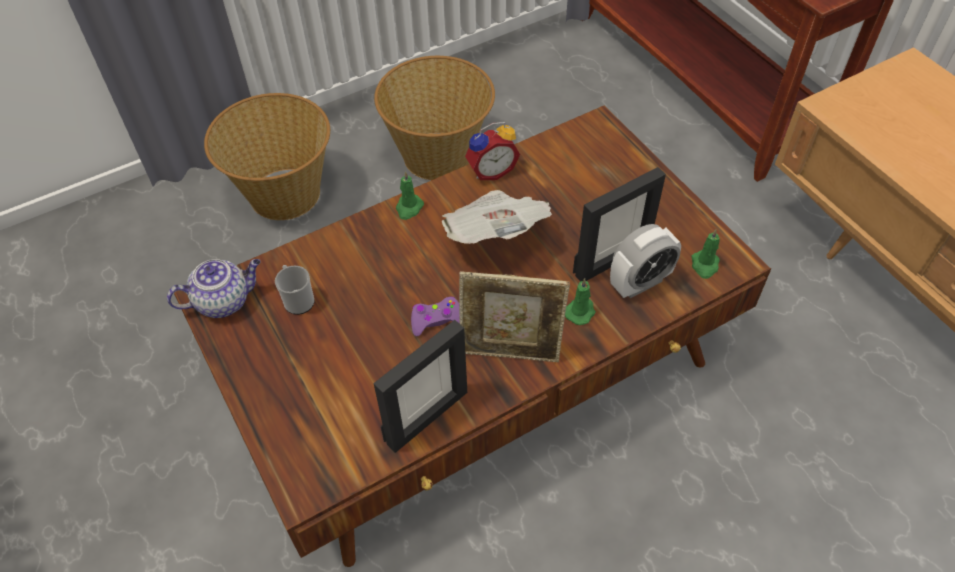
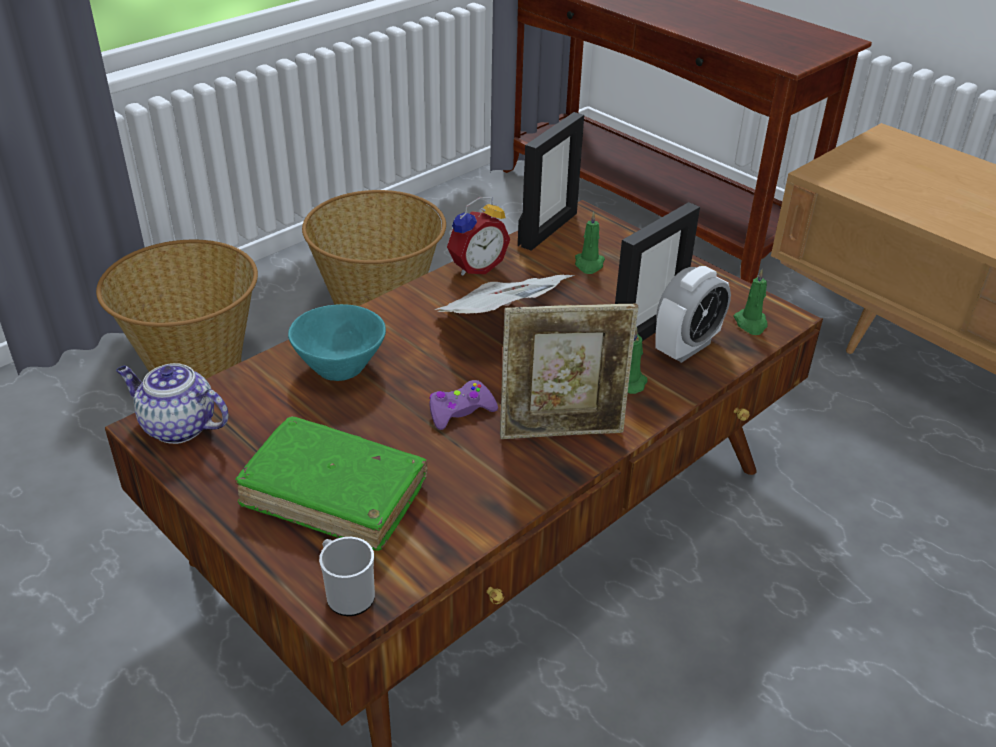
camera: 15 degrees left, 15 degrees down
(224, 301) = (177, 426): teapot -> teapot turned 120 degrees counterclockwise
(297, 299) = (276, 413): mug -> mug (347, 594)
(322, 383) = (334, 494): none -> green book
(358, 260) = (343, 366): none -> turquoise bowl
(409, 208) = (389, 310): green candle -> green candle (589, 264)
(426, 416) = (481, 509): picture frame -> picture frame (547, 229)

